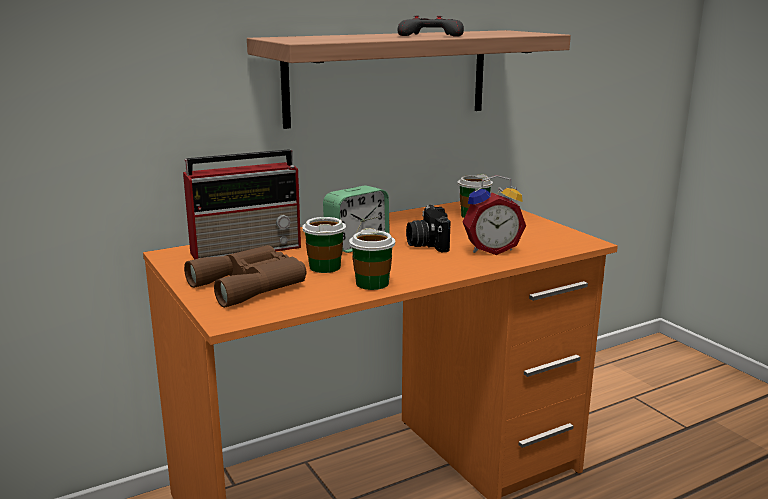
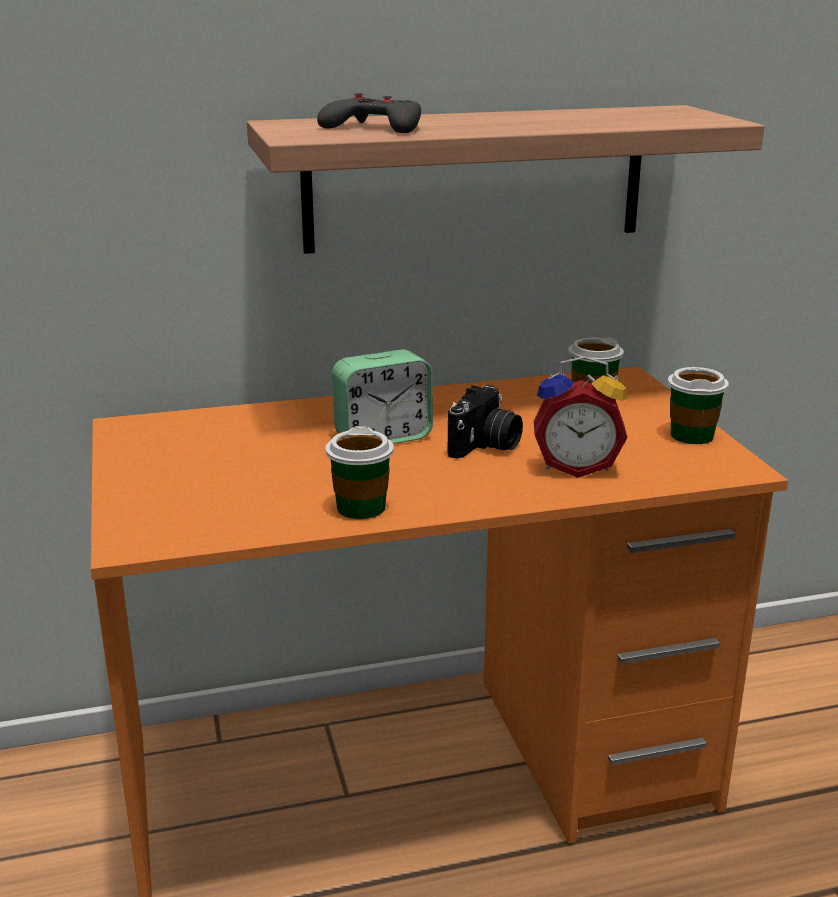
camera: 15 degrees right, 5 degrees up
(248, 249) = (230, 428): radio -> none
(253, 284) = (198, 489): brown binoculars -> none
(325, 267) = (314, 471): cup -> cup (692, 435)
(426, 244) = (486, 446): camera -> camera turned 150 degrees counterclockwise
(430, 35) = (524, 123): grey game controller -> grey game controller (374, 127)

